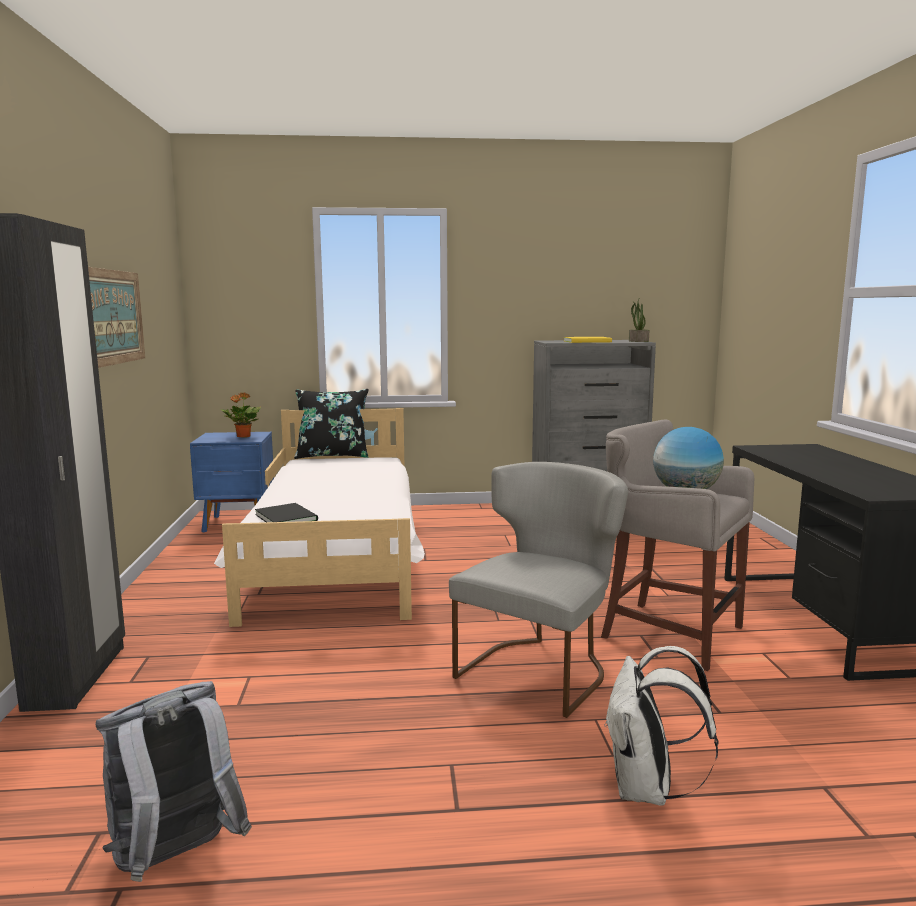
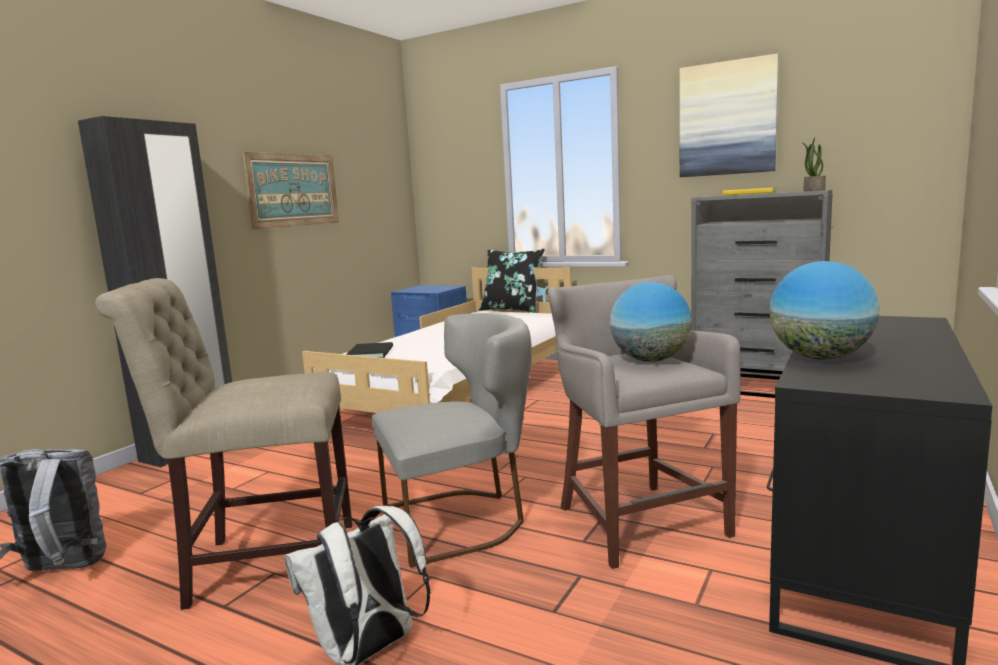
camera: 35 degrees right, 0 degrees up
(243, 436) = (435, 288): potted plant -> none
(425, 761) = (264, 564): none -> beige chair
(549, 272) = (727, 119): none -> picture
(835, 478) = (820, 357): none -> globe

